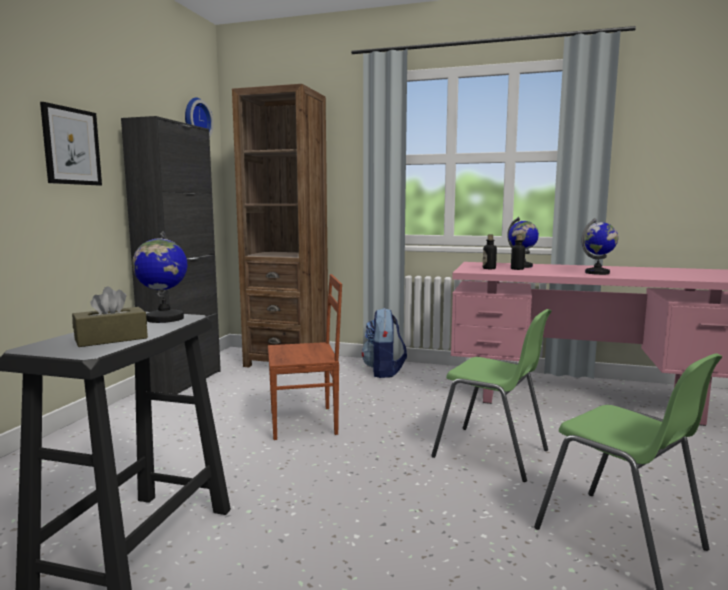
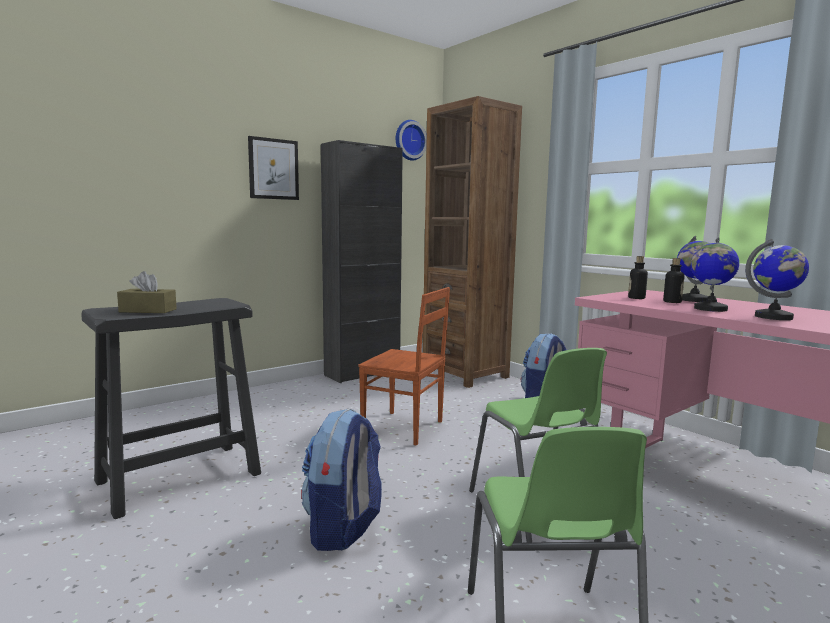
camera: 35 degrees right, 0 degrees up
(164, 319) = (217, 303): globe -> globe (710, 309)
(384, 525) = (343, 528): none -> backpack

